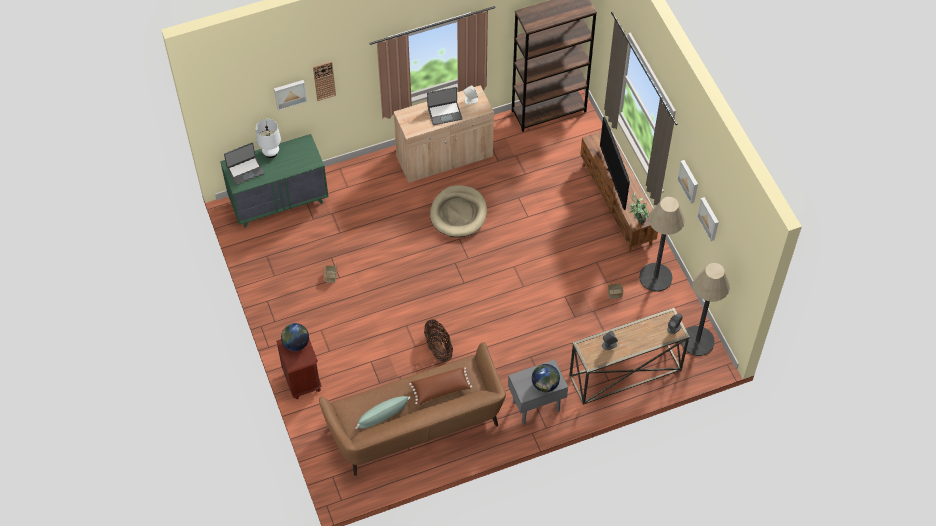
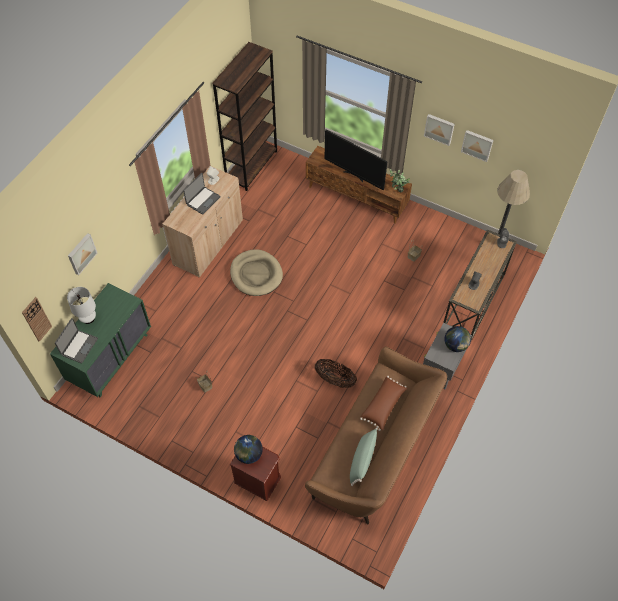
camera: 40 degrees left, 0 degrees up
(324, 80) = (102, 224): wall clock -> wall clock (36, 319)
(655, 277) = (428, 227): floor lamp -> none

